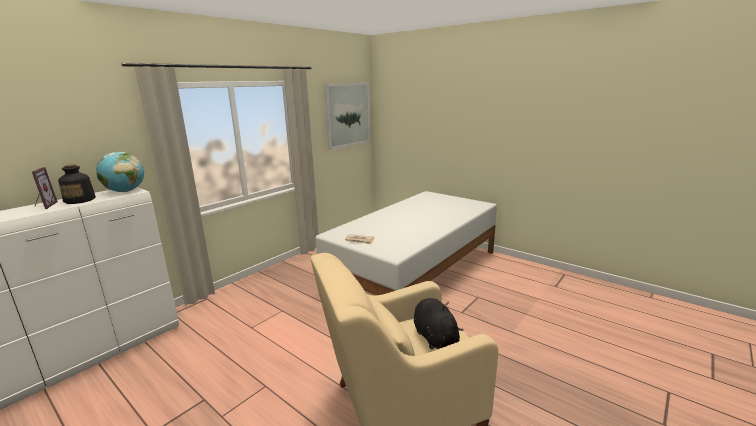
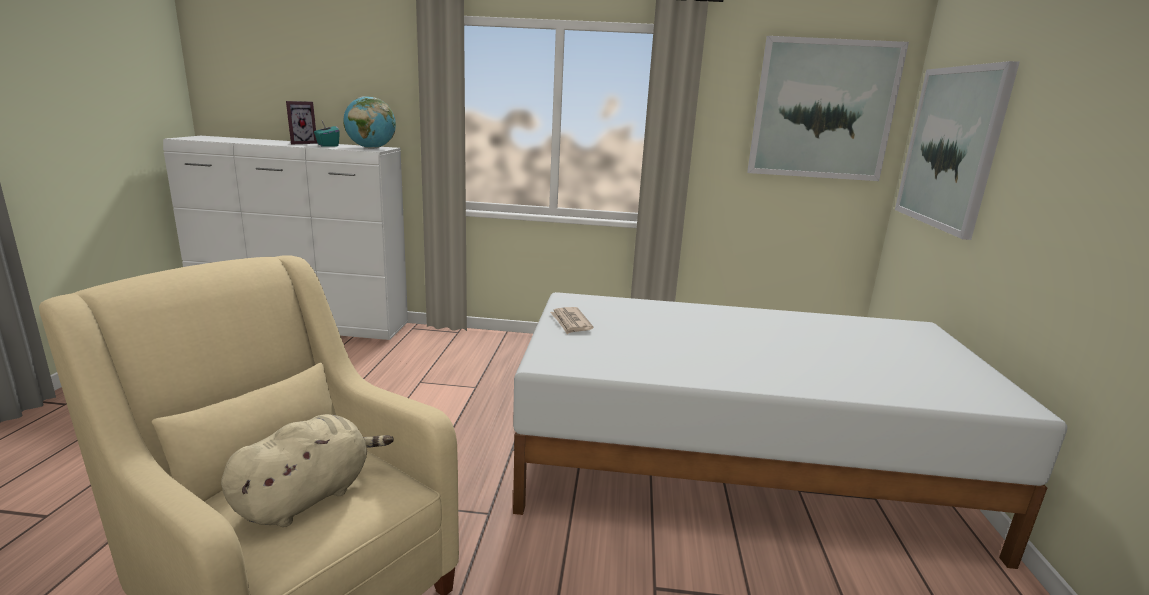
camera: 55 degrees right, 0 degrees up
(80, 200) = (327, 145): bottle -> turquoise tissue box
(405, 125) = (950, 148): none -> picture
(434, 336) = (308, 496): black plush toy -> beige plush toy

